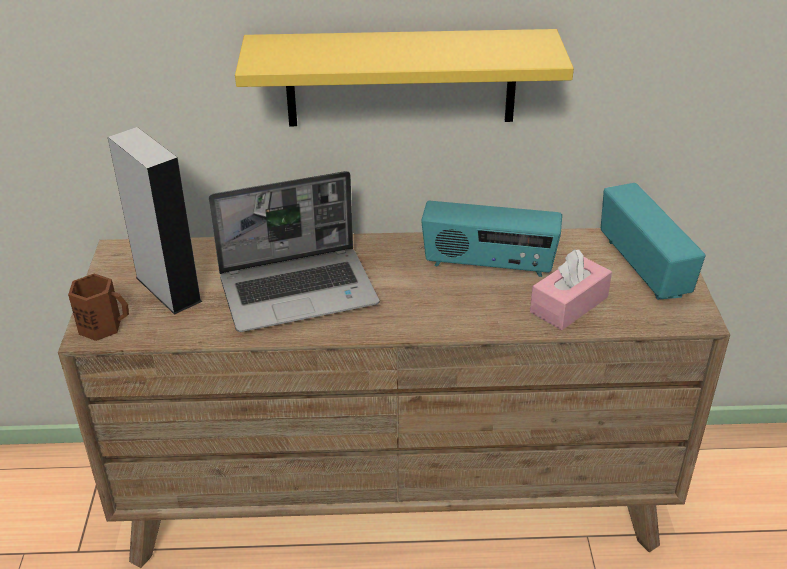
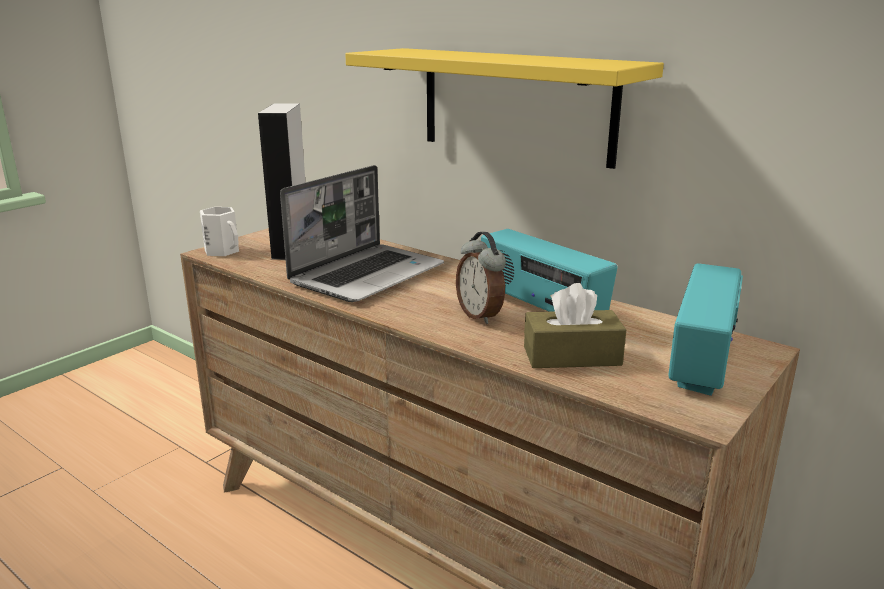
camera: 40 degrees right, 15 degrees down
(102, 325) = (223, 251): brown mug -> white mug
(300, 290) = (368, 274): laptop -> laptop turned 75 degrees counterclockwise
(458, 294) = (480, 315): none -> alarm clock
(569, 304) = (572, 356): pink tissue box -> brown tissue box

